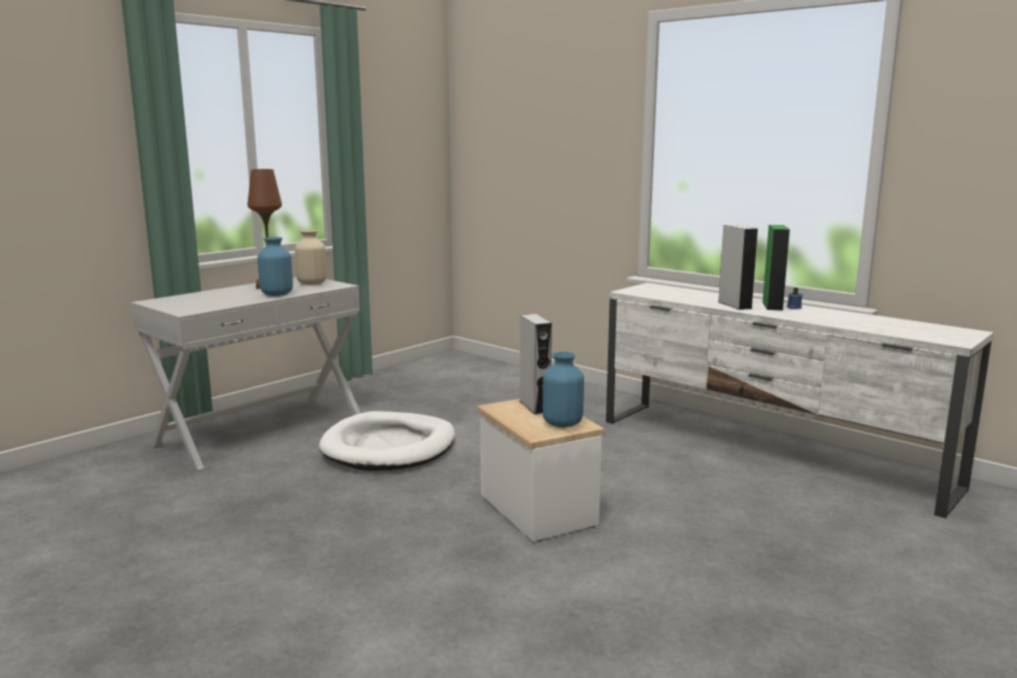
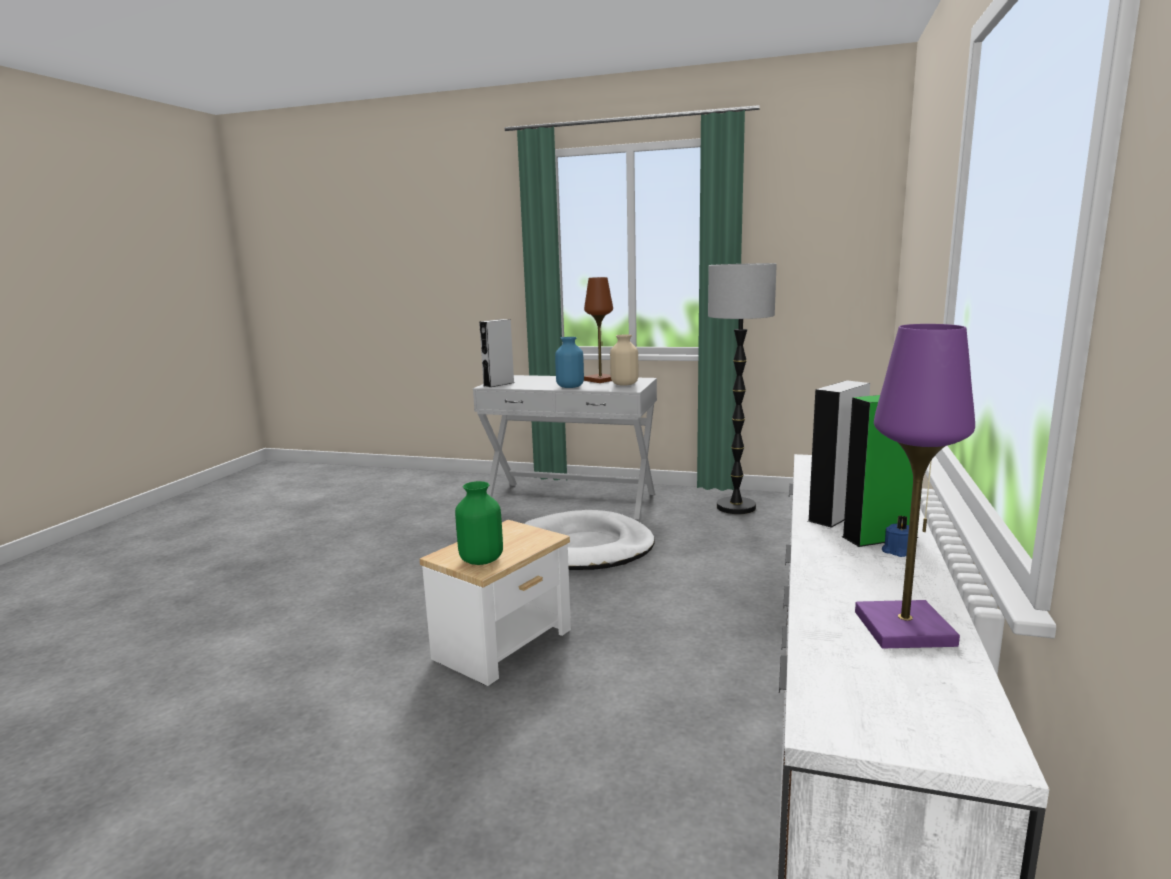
camera: 65 degrees right, 0 degrees up
(397, 384) = (736, 507): none -> floor lamp
(534, 406) = (524, 539): grey speaker -> grey speaker (498, 384)
(562, 424) = (480, 560): blue vase -> green vase
(878, 321) = (904, 628): none -> purple table lamp

